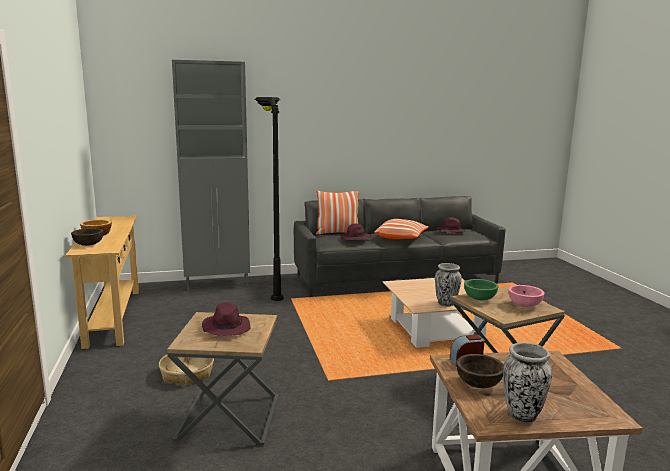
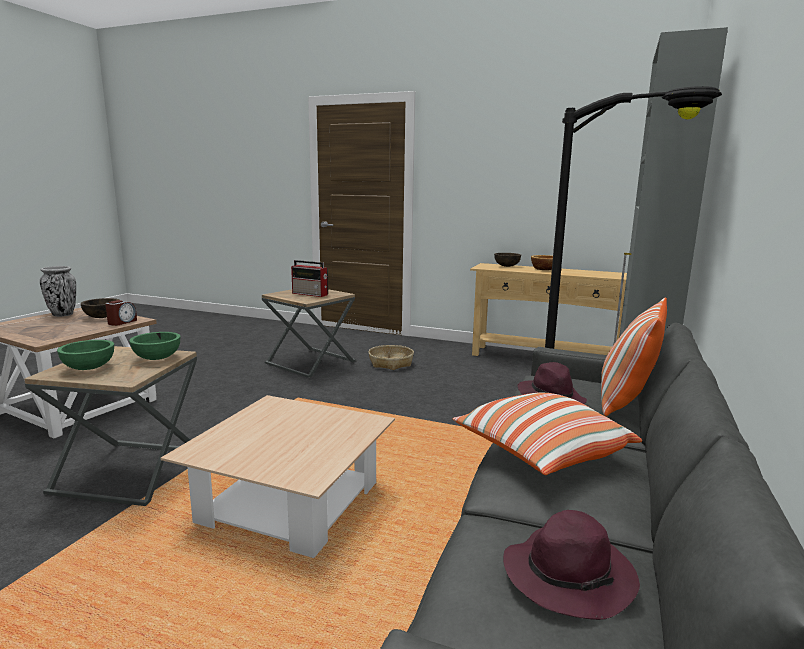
camera: 125 degrees right, 0 degrees up
(226, 328) = (311, 294): purple hat -> radio
(446, 303) = (247, 422): vase -> none
(524, 305) = (88, 368): pink bowl -> green bowl

